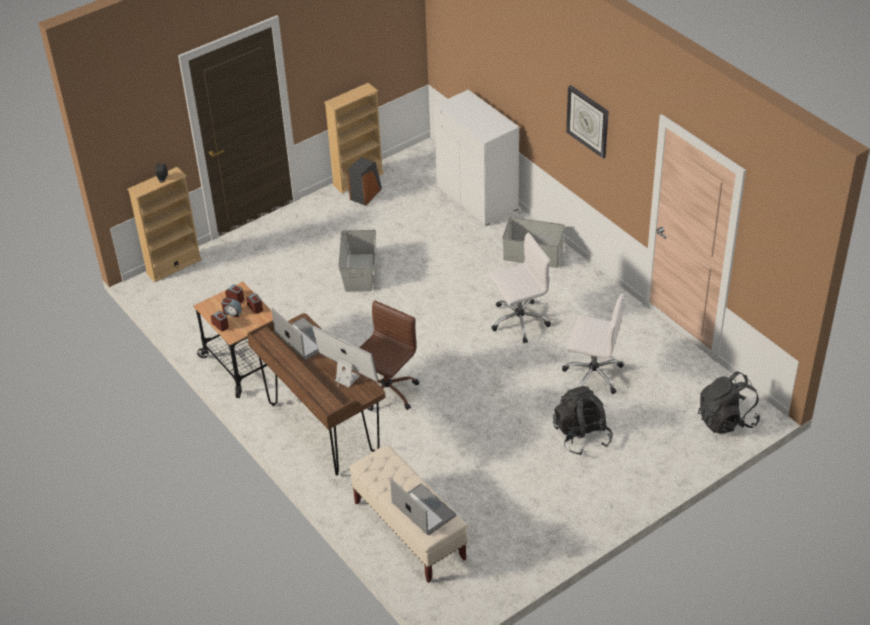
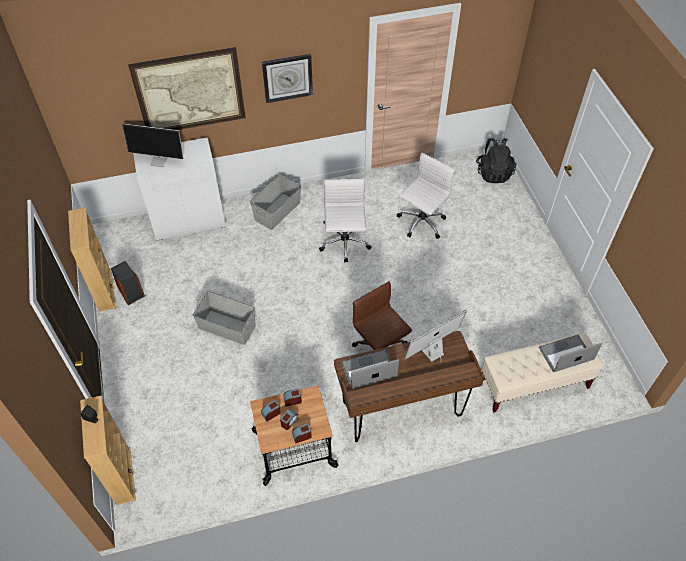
camera: 70 degrees left, 10 degrees up
(465, 109) = (159, 161): none -> monitor
(516, 68) = (190, 91): none -> picture
(581, 436) = (477, 250): black backpack -> none

